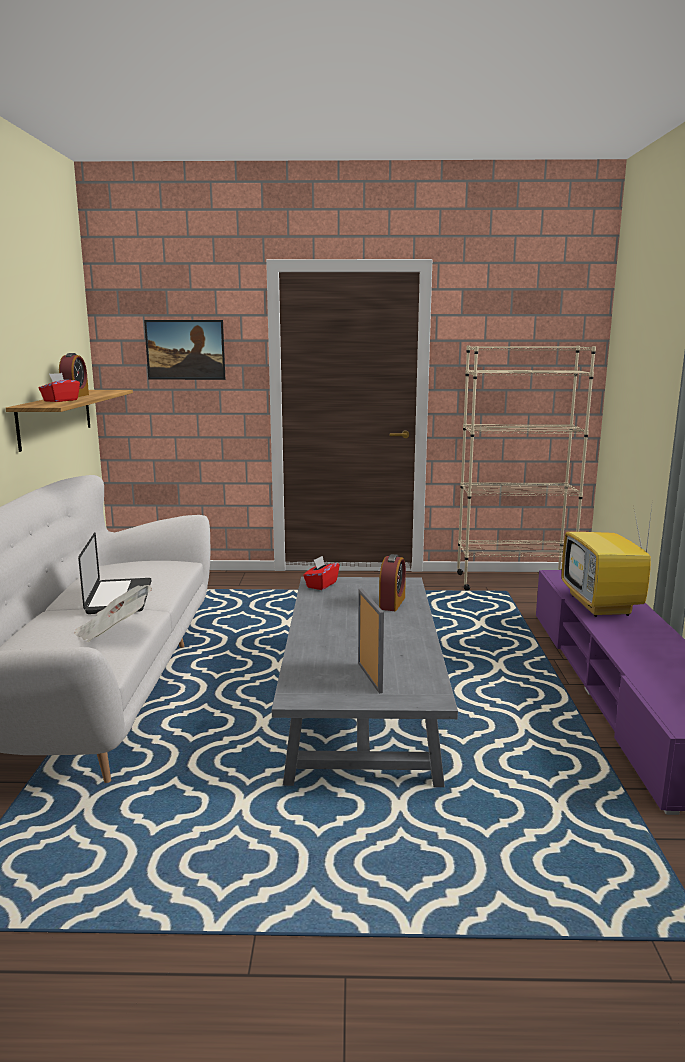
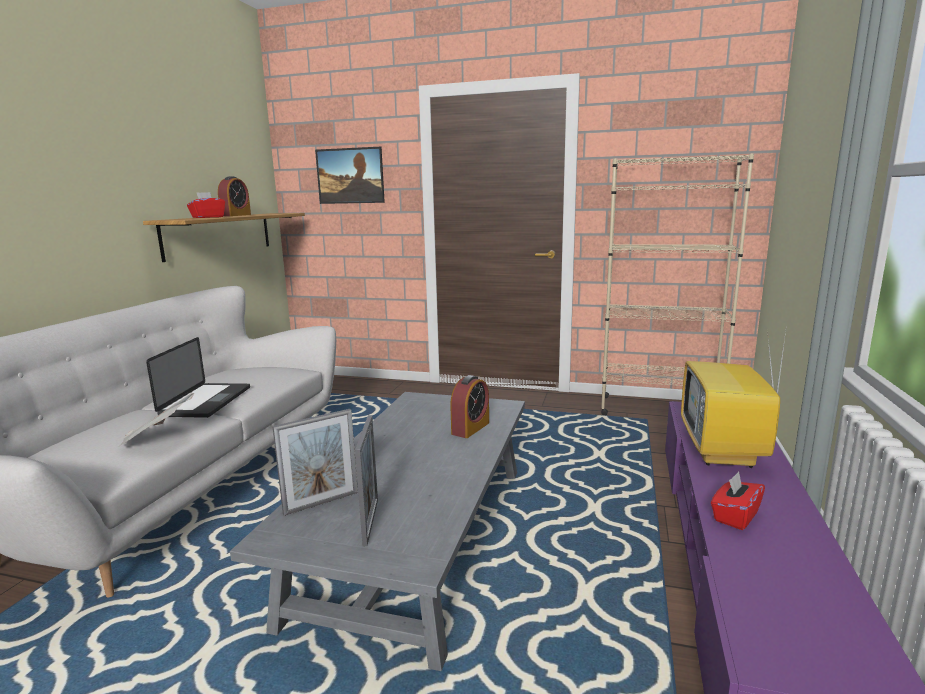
camera: 15 degrees right, 0 degrees up
(315, 669) = (321, 503): none -> picture frame
(321, 585) = (416, 402): red tissue box -> red tissue box (735, 516)

